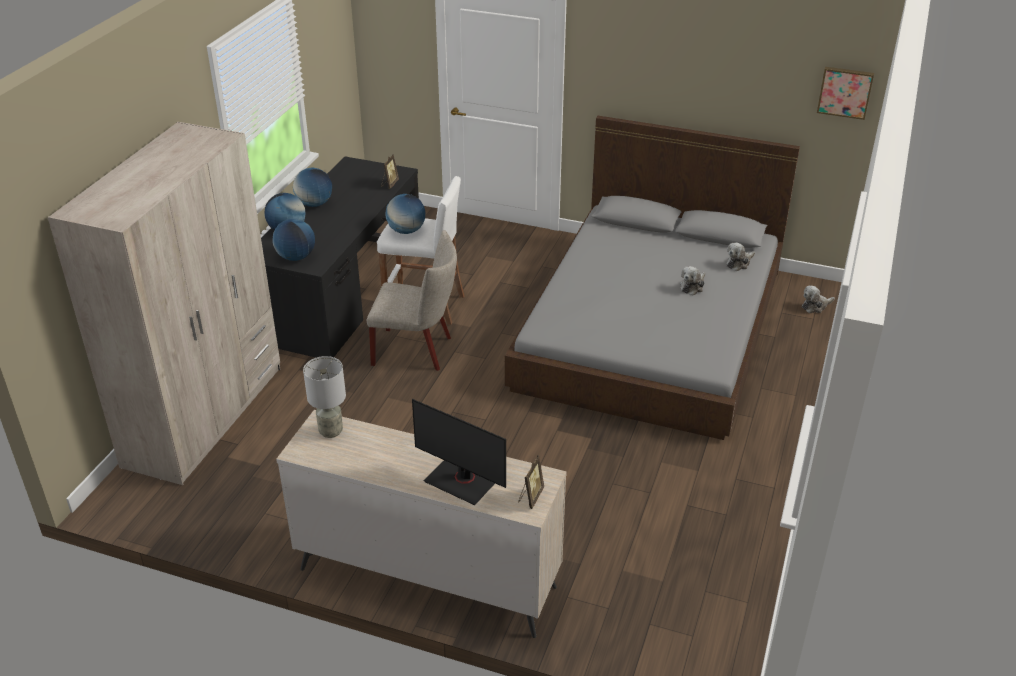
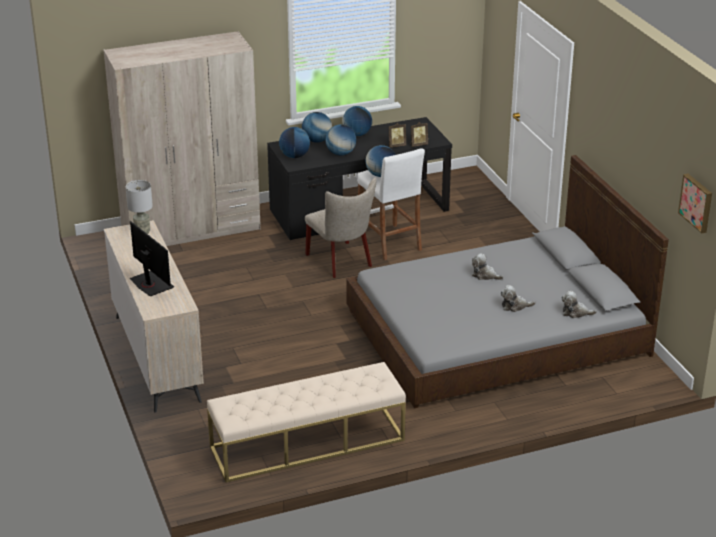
camera: 50 degrees right, 5 degrees down
(336, 230) = (341, 153): none -> globe
(462, 481) = (151, 284): monitor -> monitor turned 150 degrees clockwise
(530, 497) = (163, 308): picture frame -> picture frame (396, 145)
(715, 544) = (307, 444): none -> beige bench
(815, 306) = (635, 388): plush toy -> plush toy (485, 275)

